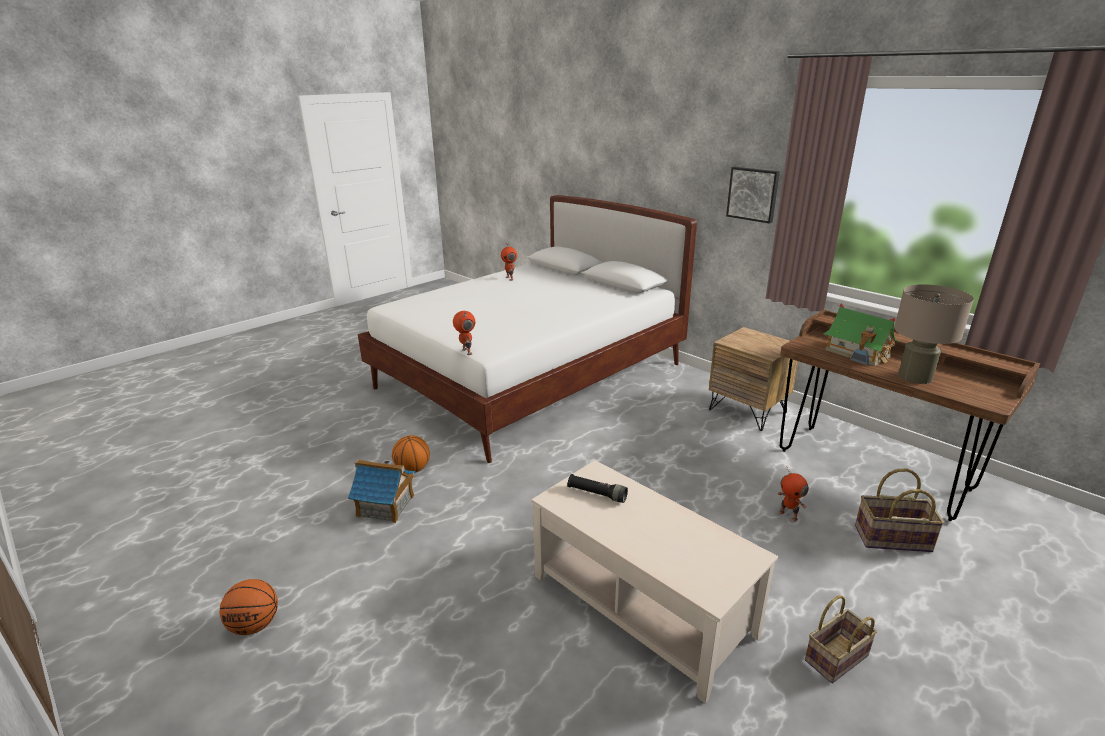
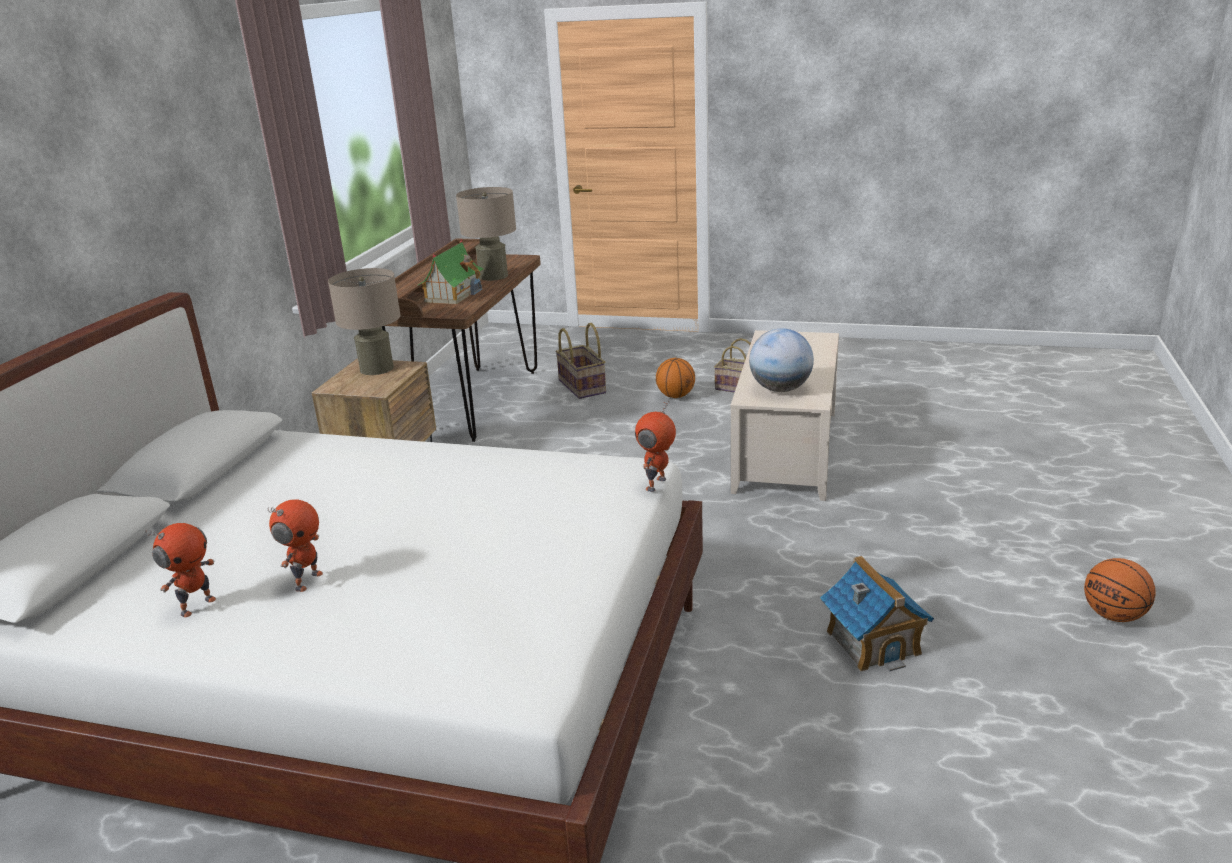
camera: 120 degrees left, 0 degrees up
(412, 469) = (783, 667): basketball -> basketball (676, 396)
(597, 494) = (780, 389): black flashlight -> globe
(753, 194) = (221, 206): picture -> none
(771, 345) = (377, 368): none -> beige table lamp
(788, 515) = (593, 422): toy robot -> toy robot (307, 581)

